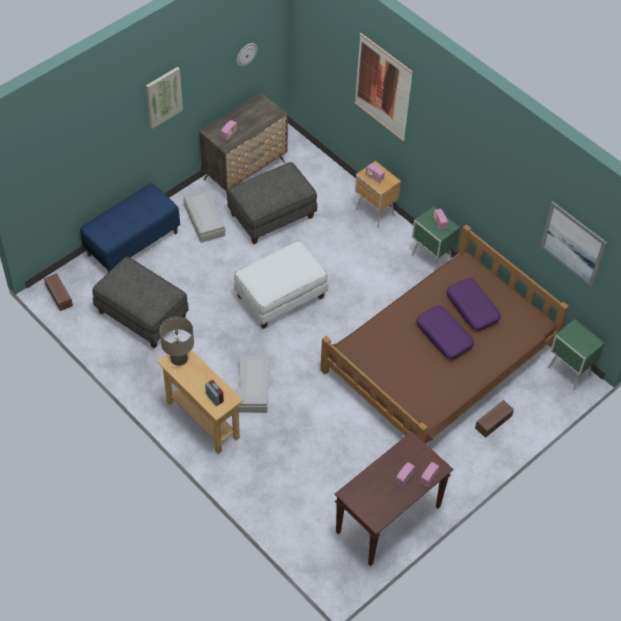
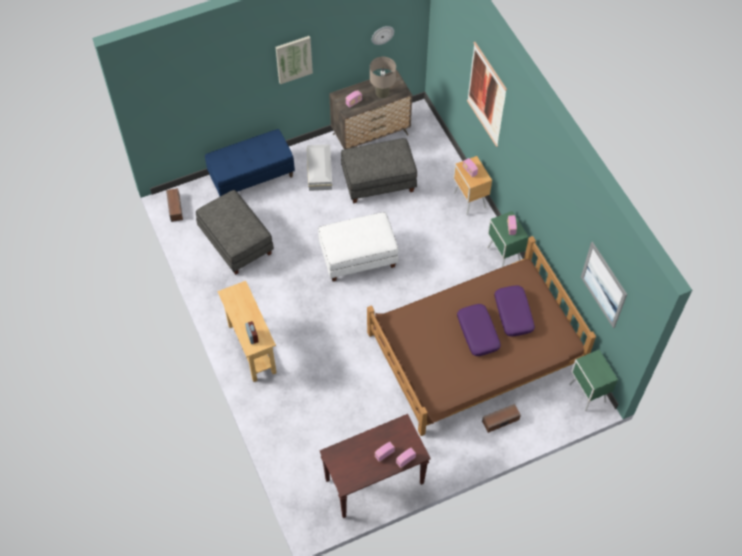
camera: 20 degrees right, 5 degrees up
(179, 358) = (236, 293): beige table lamp -> beige table lamp (382, 93)
(254, 387) = (305, 331): white storage box -> none

